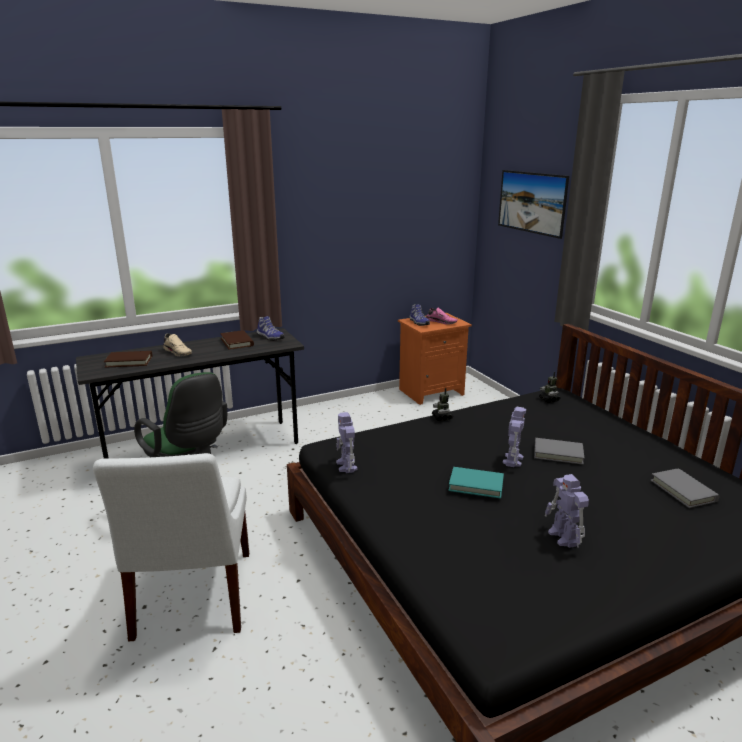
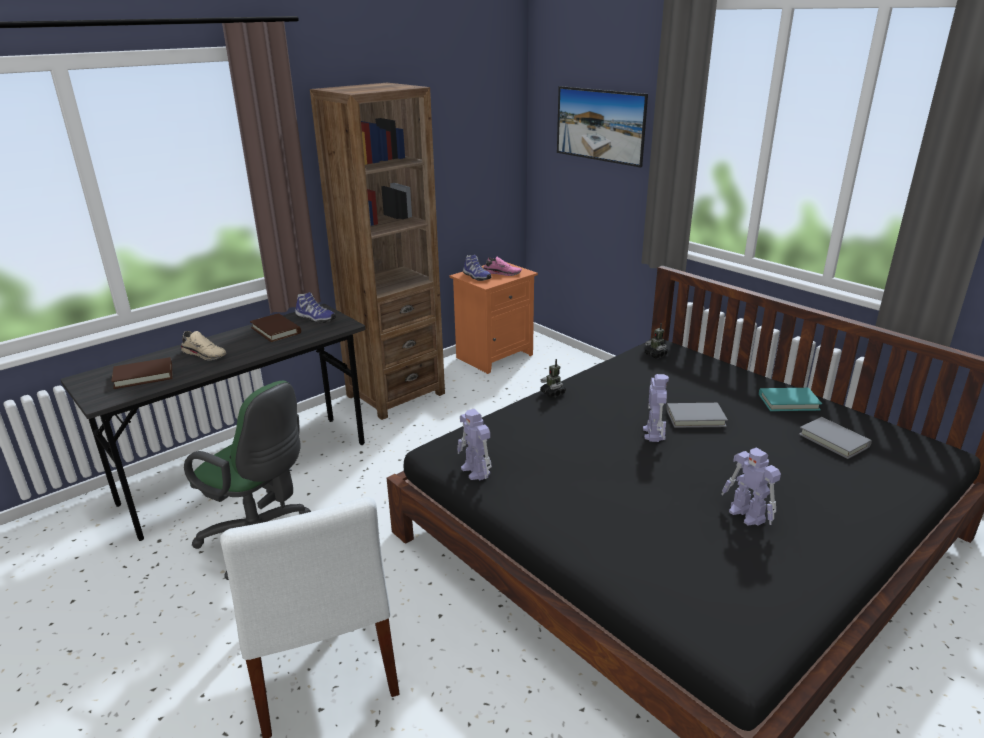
camera: 15 degrees left, 5 degrees up
(338, 410) = (395, 394): none -> brown bookcase
(476, 485) = (630, 470): turquoise book -> turquoise book (788, 402)

